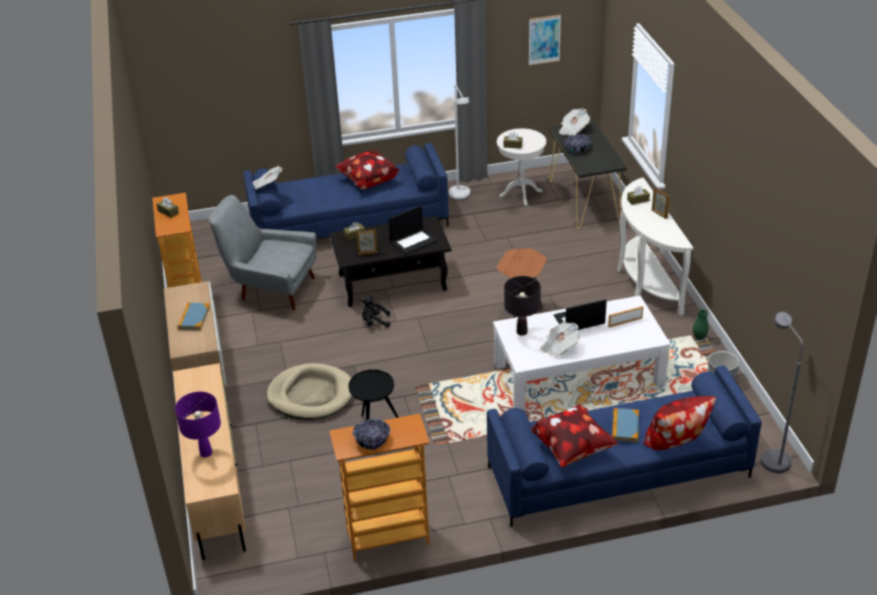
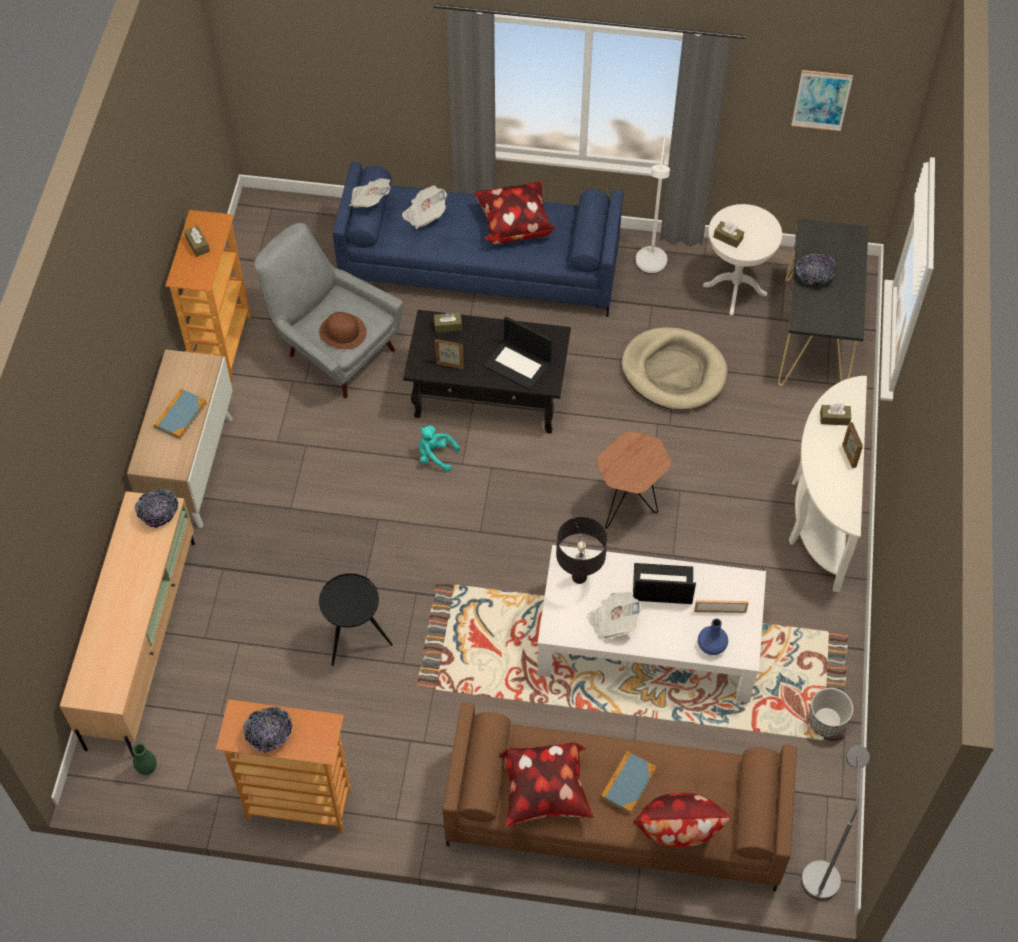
camera: 20 degrees right, 20 degrees up
(205, 376) = (159, 513): none -> bowl
(206, 453) = (111, 638): purple table lamp -> none
(282, 259) = (343, 332): none -> brown hat
(311, 395) = (306, 548): beige dog bed -> beige dog bed (673, 372)
(375, 322) = (435, 456): black plush toy -> turquoise plush toy
(414, 241) = (518, 364): laptop -> laptop turned 45 degrees clockwise
(573, 129) = (828, 235): newspaper -> newspaper (425, 215)
(617, 473) = (614, 817): blue sofa -> brown sofa
(631, 340) = (711, 645): none -> blue vase
(699, 337) = (838, 639): green vase -> green vase (147, 768)

